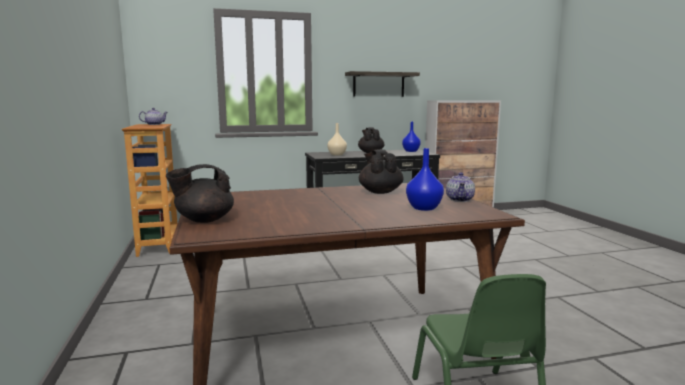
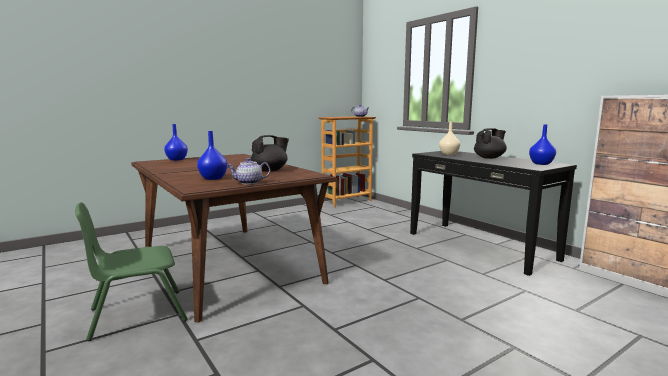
camera: 70 degrees right, 0 degrees up
(204, 220) = (177, 159): black teapot -> blue vase
(378, 84) = (544, 77): shelf -> none

